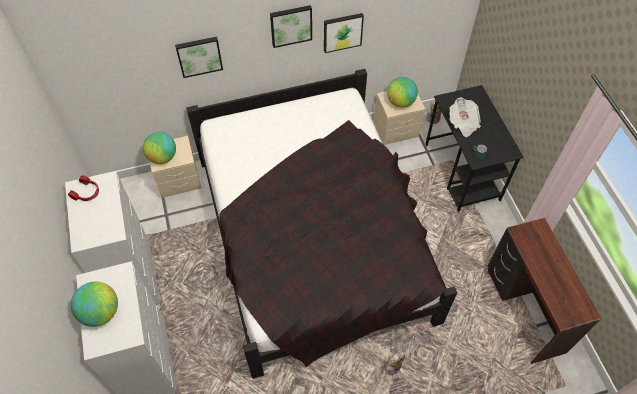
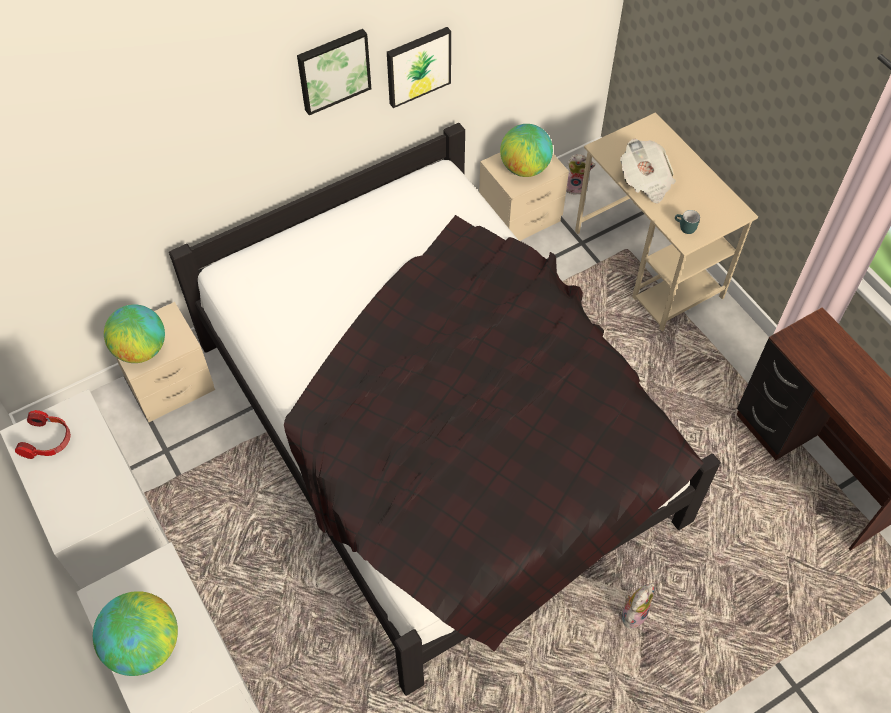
camera: 15 degrees left, 0 degrees up
(199, 56) = (183, 154): picture -> none
(462, 172) = (649, 265): black desk -> beige desk

